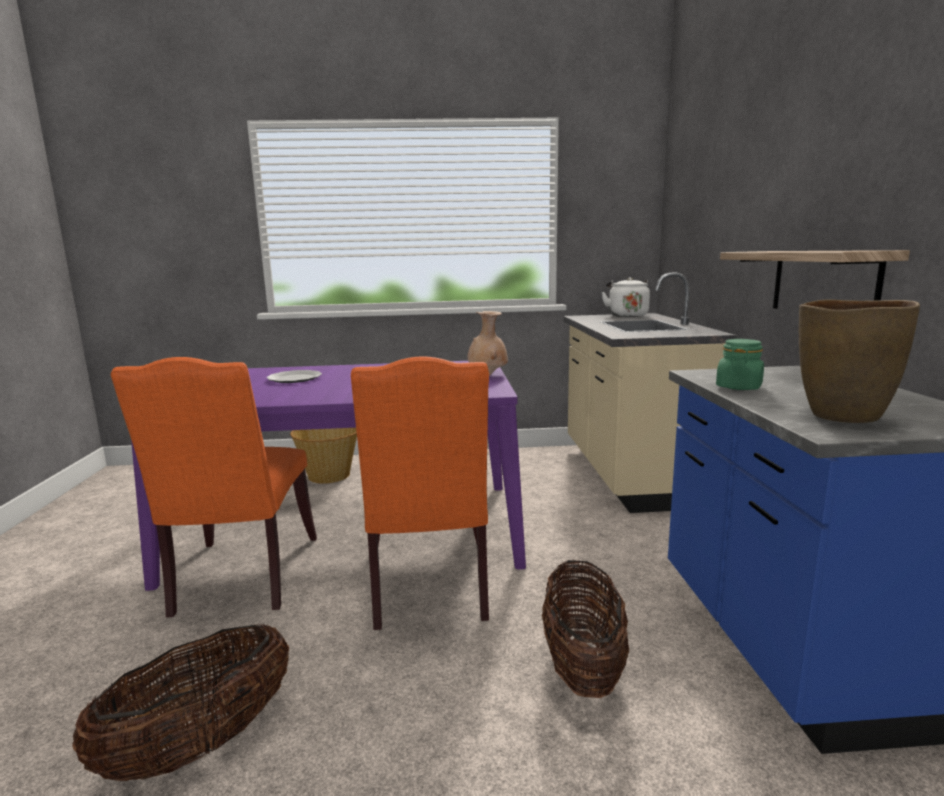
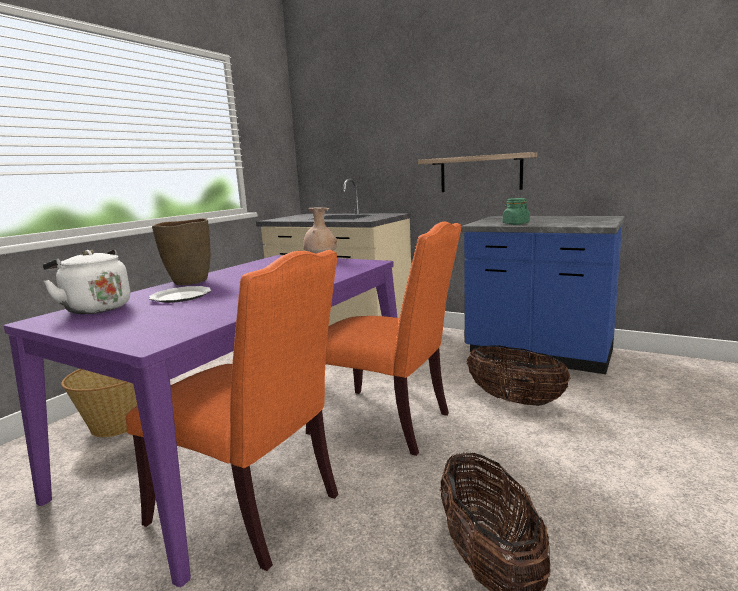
camera: 55 degrees left, 0 degrees up
(626, 315) = (299, 216): white kettle -> white kettle (95, 308)
(842, 416) = (581, 222): brown vase -> brown vase (189, 282)

